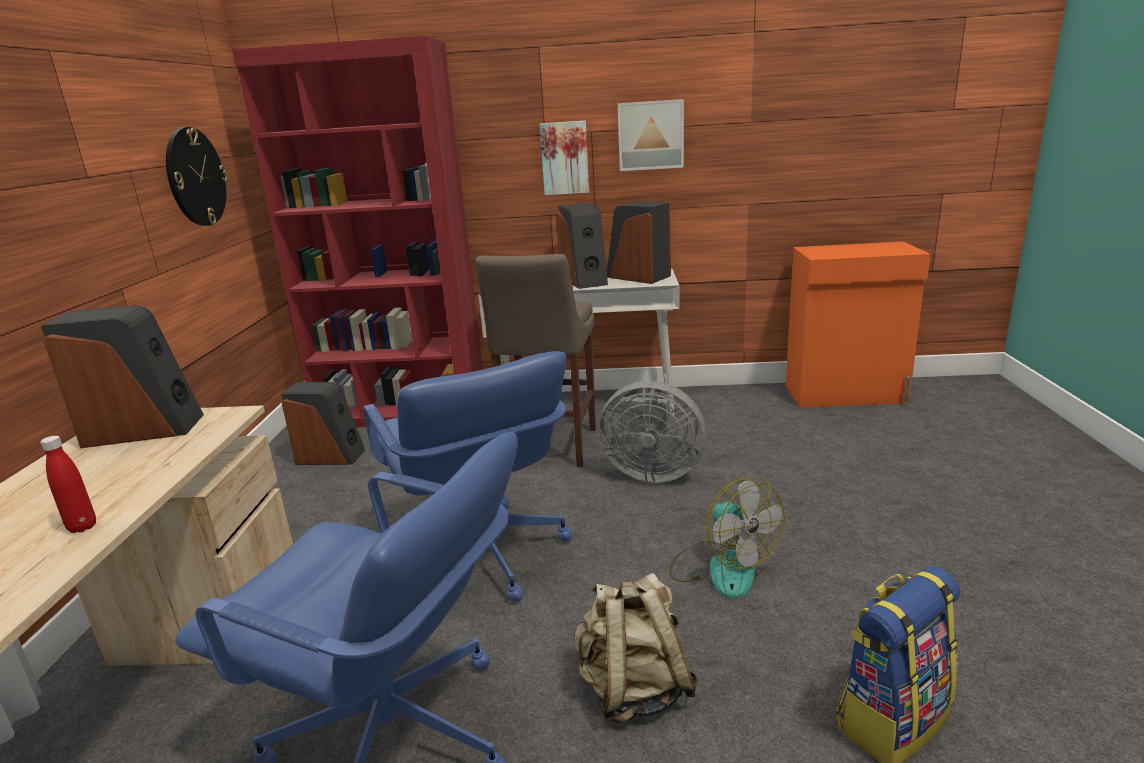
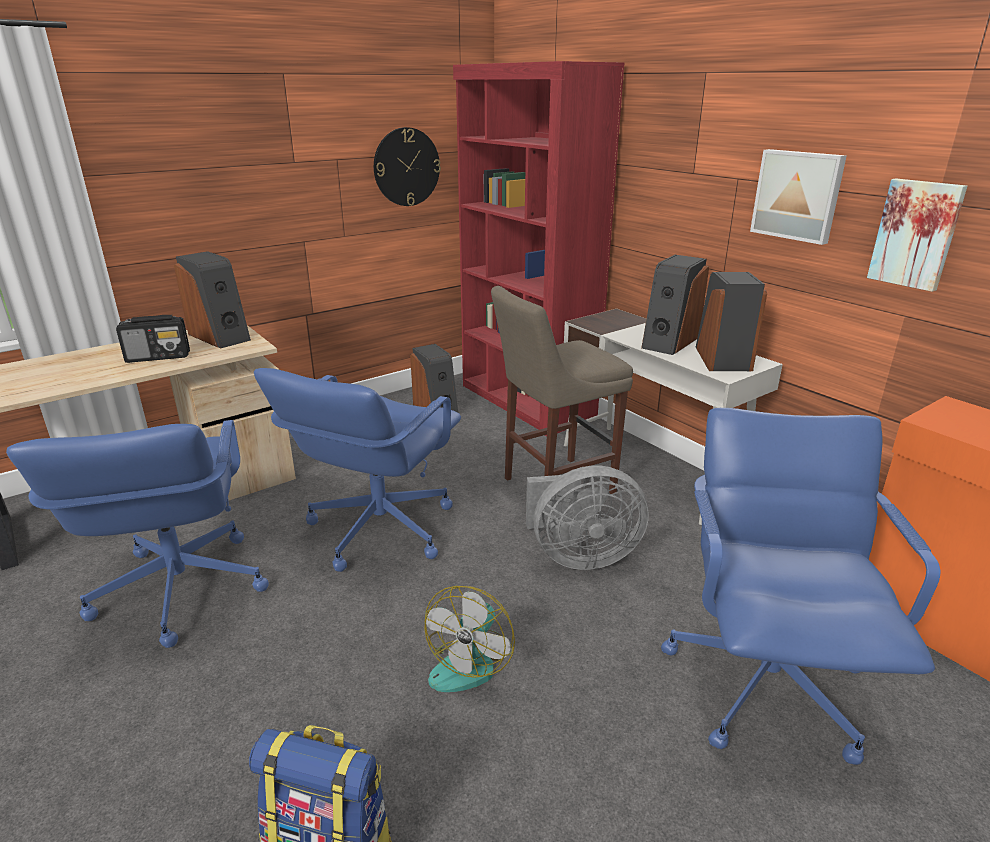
camera: 50 degrees right, 5 degrees up
(82, 527) = (100, 375): red bottle -> none
(116, 476) = (159, 357): none -> radio
(565, 158) = (705, 203): picture -> picture (916, 234)
(633, 690) = (280, 673): beige backpack -> none
(651, 472) = (579, 556): grey fan -> grey fan turned 75 degrees counterclockwise
(845, 461) = (767, 682): none -> blue office chair

